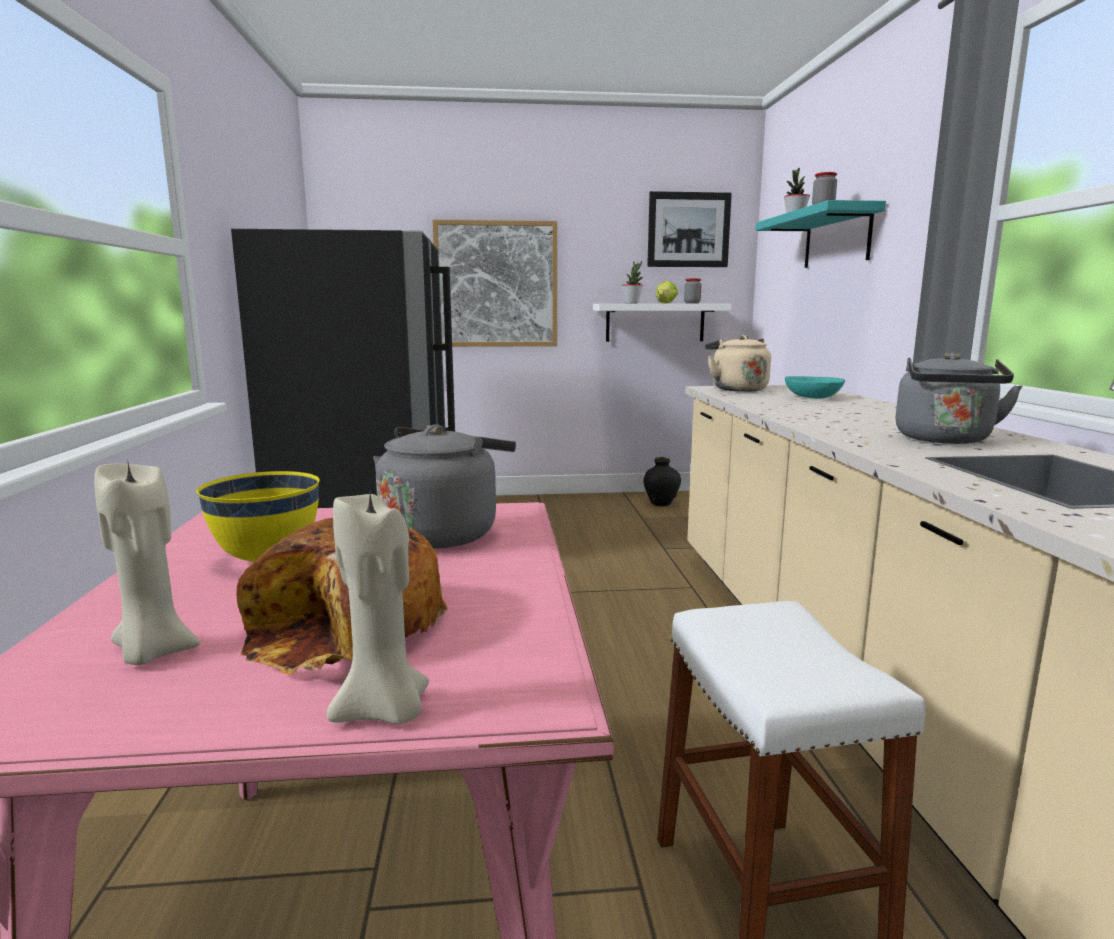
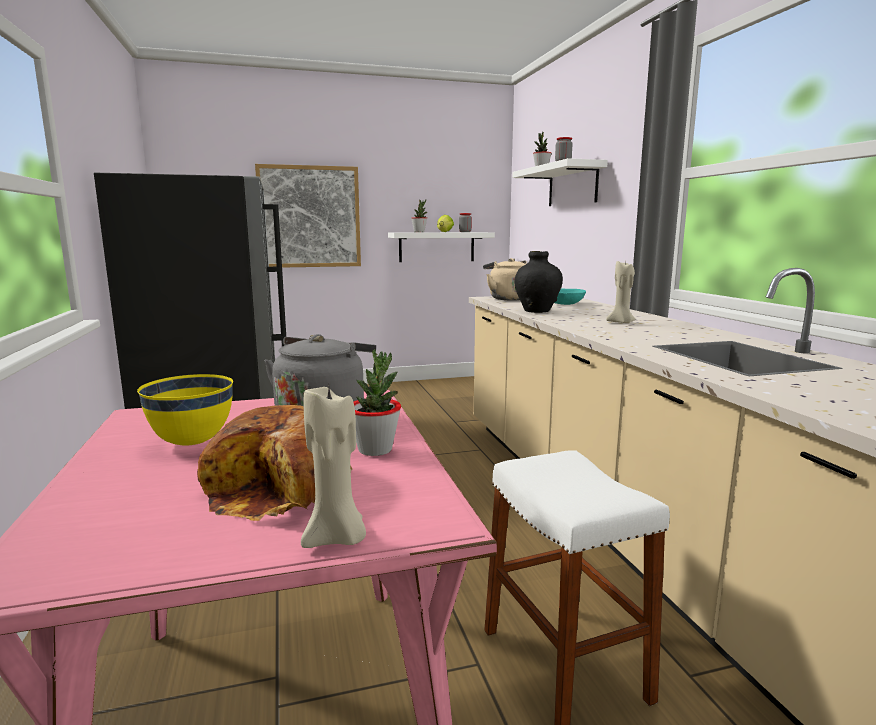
camera: 10 degrees left, 0 degrees up
(153, 652) = (139, 515): beige candle -> beige candle (621, 322)
(491, 584) = (375, 450): none -> potted plant
(661, 503) = (447, 387): black vase -> black vase (537, 311)
(688, 230) = (460, 175): picture -> none
(837, 238) = (572, 185): turquoise shelf -> white shelf
(945, 440) = (661, 333): grey kettle -> none

